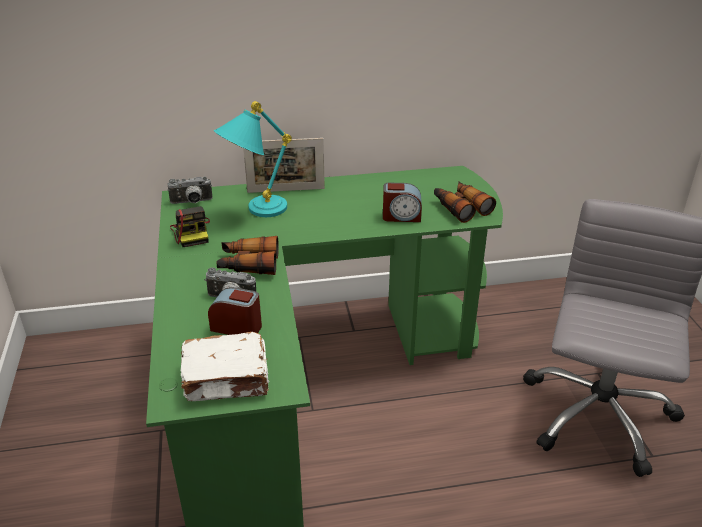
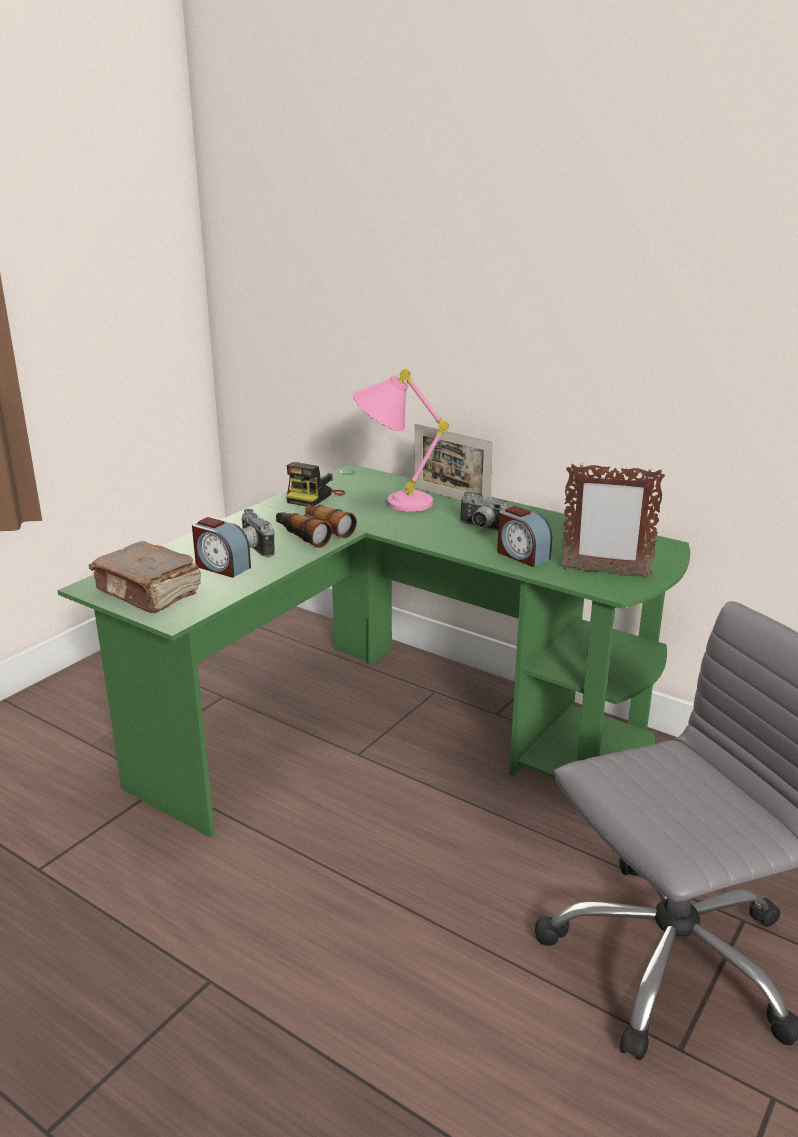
camera: 45 degrees right, 10 degrees down
(192, 202) = (354, 478): camera -> camera (481, 528)
(227, 380) = (148, 593): white book -> brown book
(237, 327) = (221, 567): alarm clock -> alarm clock turned 150 degrees clockwise
(255, 212) = (392, 502): turquoise table lamp -> pink table lamp
(460, 207) = (604, 573): binoculars -> picture frame

